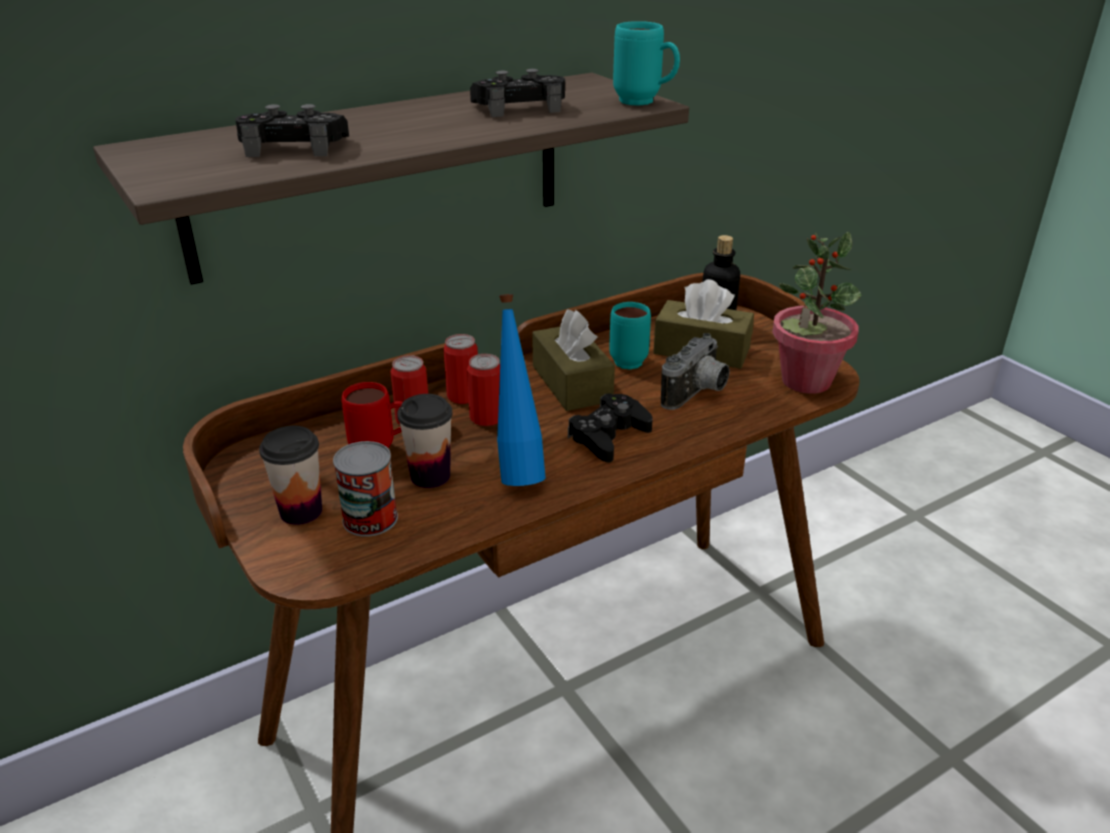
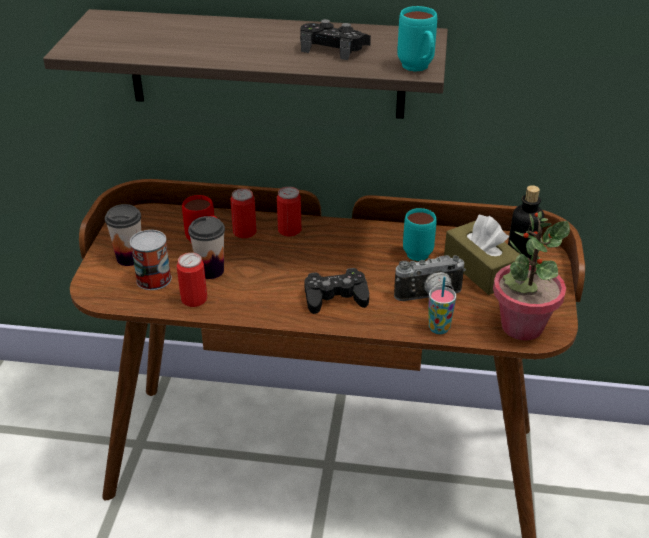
camera: 40 degrees right, 5 degrees up
(294, 147) = (165, 41): black game controller -> none
(486, 417) = (284, 250): can -> can (194, 299)
(518, 470) = (257, 291): blue bottle -> none
(571, 383) = (362, 252): brown tissue box -> none
(744, 416) = (439, 328): none -> cup

